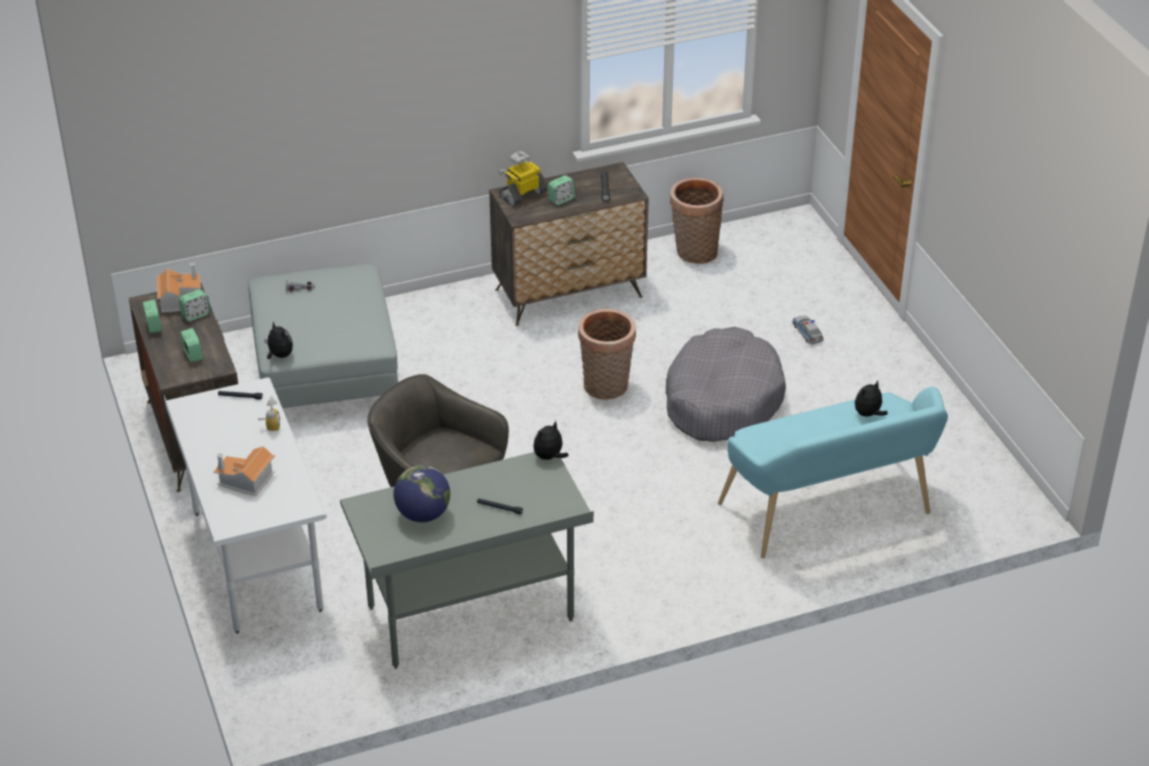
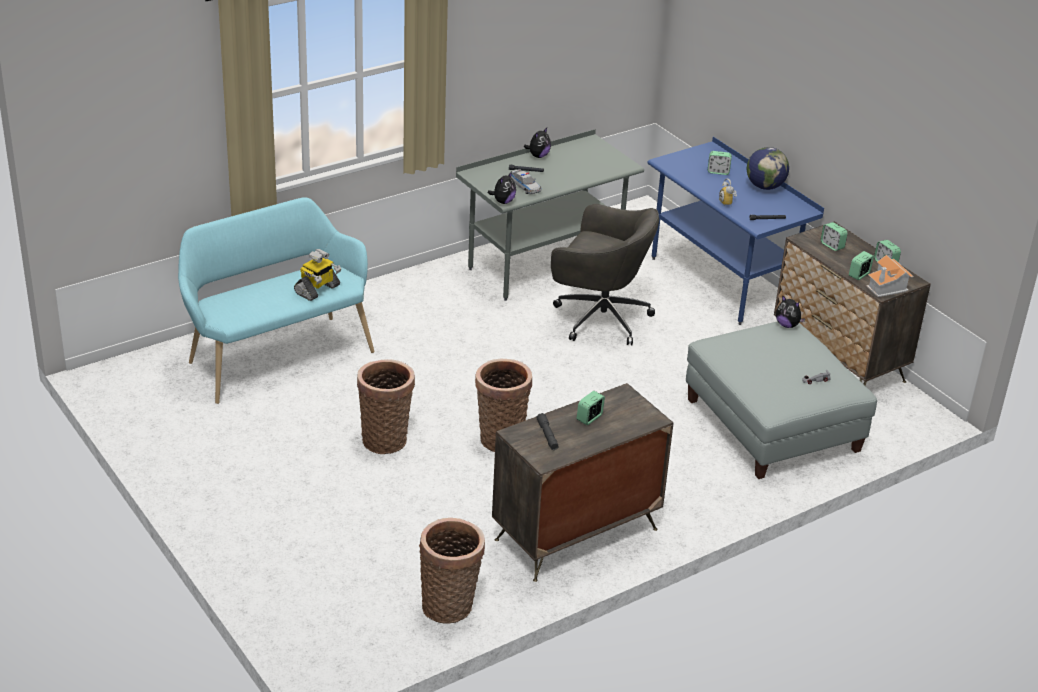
camera: 165 degrees right, 5 degrees down
(245, 481) = (718, 171): toy house -> alarm clock
(256, 561) = (721, 282): white desk -> blue desk
(423, 514) = (579, 163): globe -> globe (765, 186)
(523, 195) = (633, 419): toy robot -> toy robot (317, 290)
(722, 400) = (385, 438): grey dog bed -> basket
(807, 333) = (306, 518): toy car -> toy car (525, 186)
(868, 414) = (246, 308): plush toy -> plush toy (538, 156)

